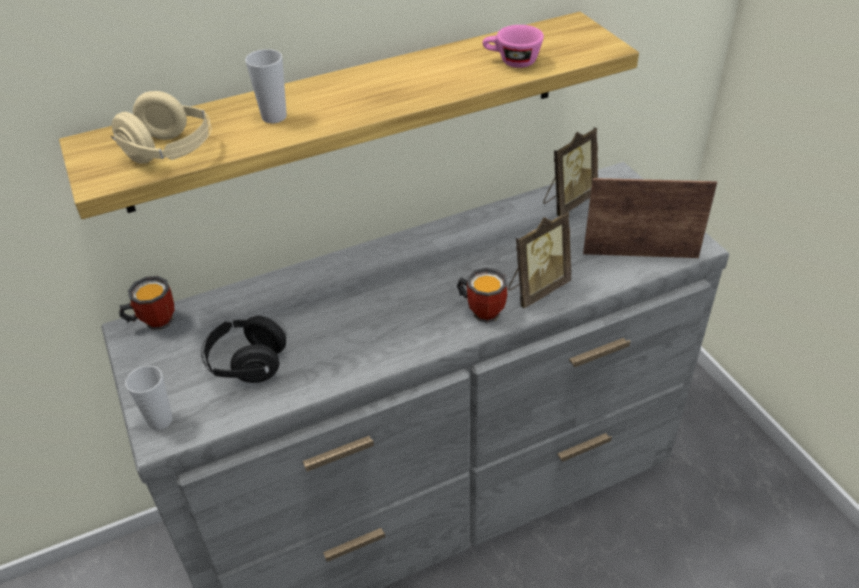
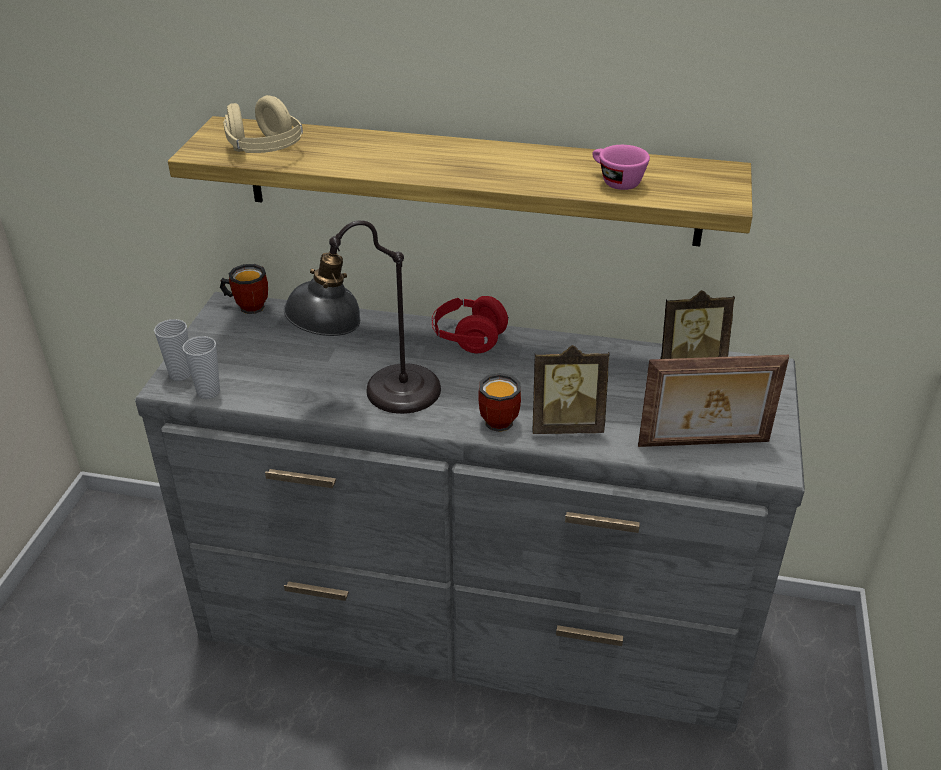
camera: 35 degrees right, 5 degrees down
(247, 364) = (276, 366): black headphones -> none
(274, 117) = (366, 154): cup -> cup (208, 392)
(363, 347) = (371, 397): none -> grey table lamp
(385, 256) = (468, 338): none -> red headphones
(640, 254) = (704, 445): picture frame -> picture frame turned 135 degrees clockwise

